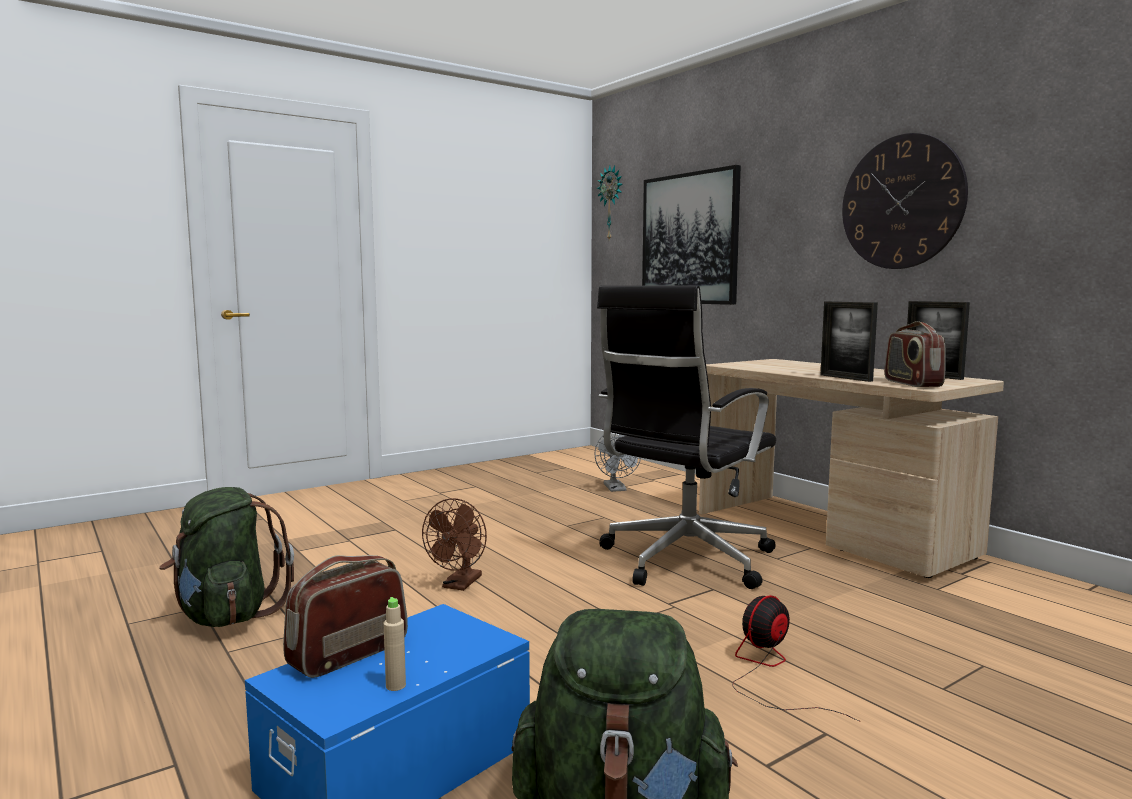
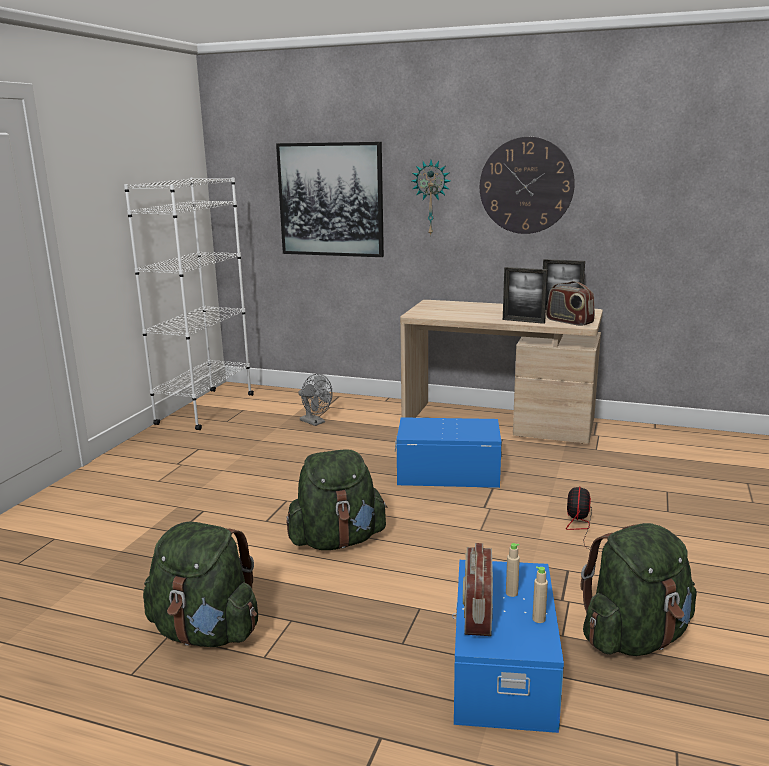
camera: 35 degrees left, 10 degrees up
(424, 651) = (511, 593): none -> beige bottle
(459, 585) = (337, 541): brown fan -> green backpack
(534, 461) = (205, 409): none -> white bookcase
(611, 203) = (234, 160): wall clock -> wall clock (431, 197)
(683, 561) = (447, 472): black office chair -> blue storage box

